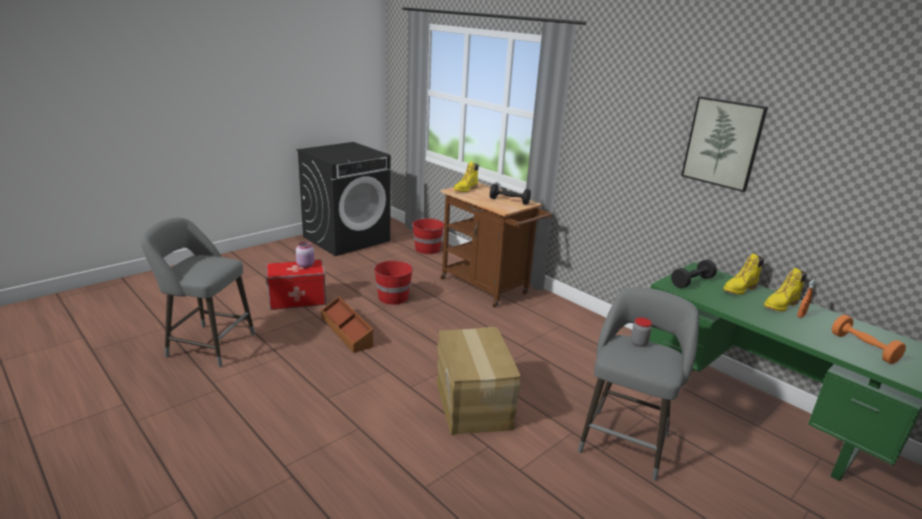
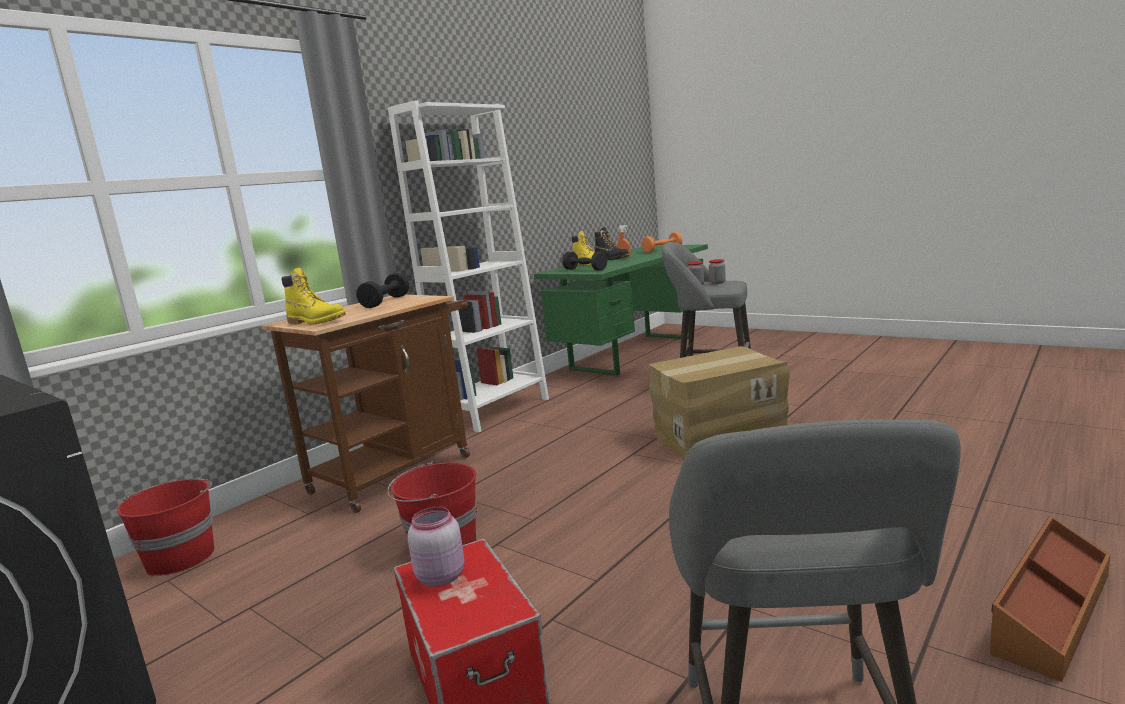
camera: 95 degrees left, 10 degrees down
(347, 331) = (603, 558): brown storage box -> brown storage box (1049, 611)
(581, 321) = (494, 410): none -> white bookcase
(641, 356) = (717, 283): none -> jar
(723, 143) = (516, 148): picture -> none
(780, 305) = (611, 259): yellow boot -> black boot

